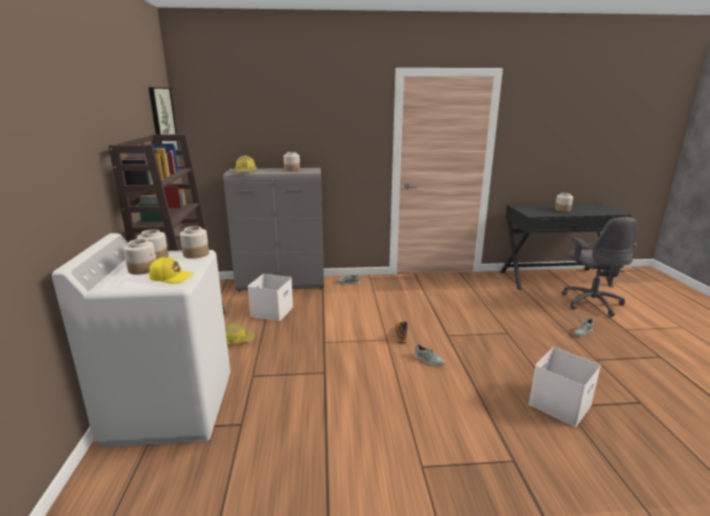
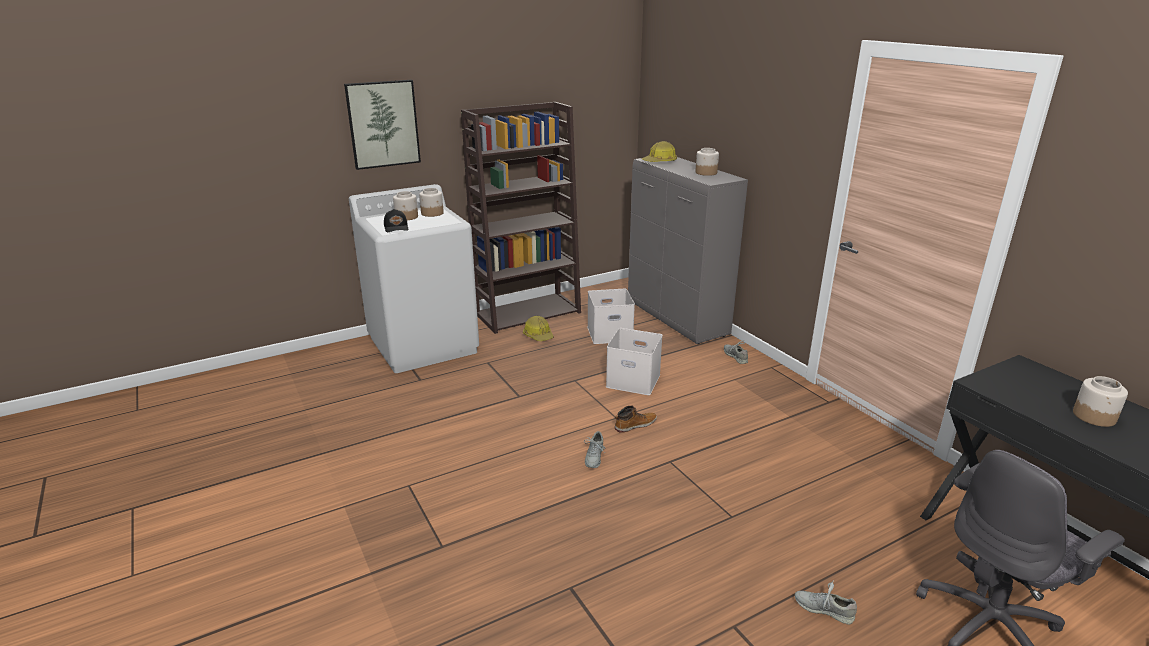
camera: 65 degrees right, 5 degrees up
(162, 121) = (604, 87): picture -> picture (383, 124)
(172, 277) = (397, 228): yellow cap -> black cap
(196, 254) = (450, 221): jar -> none
(559, 403) = (574, 581): white storage box -> white storage box (634, 380)

